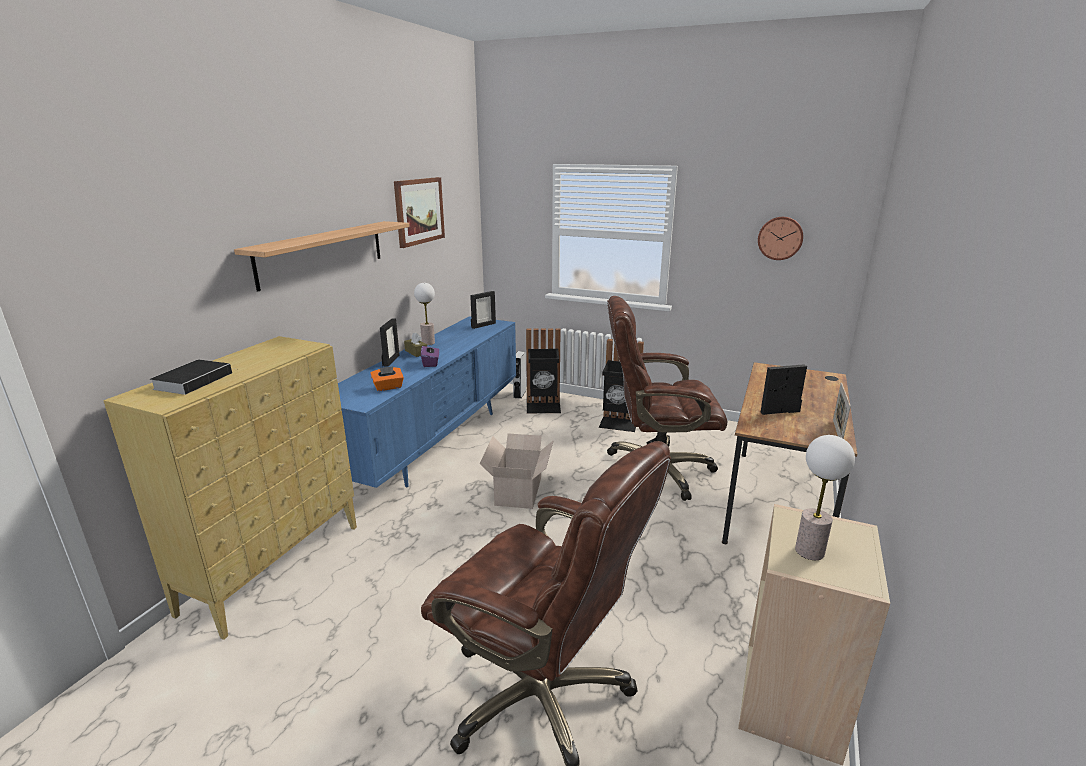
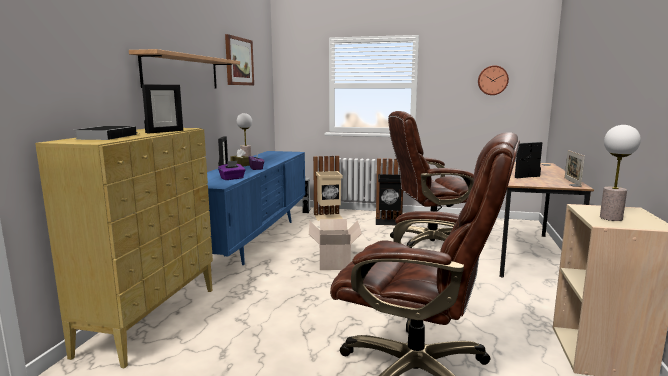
camera: 10 degrees left, 10 degrees down
(388, 387) = (232, 178): orange tissue box -> purple tissue box
(483, 325) = (282, 153): picture frame -> picture frame (164, 131)
(543, 407) = (328, 217): black trash can -> beige trash can

